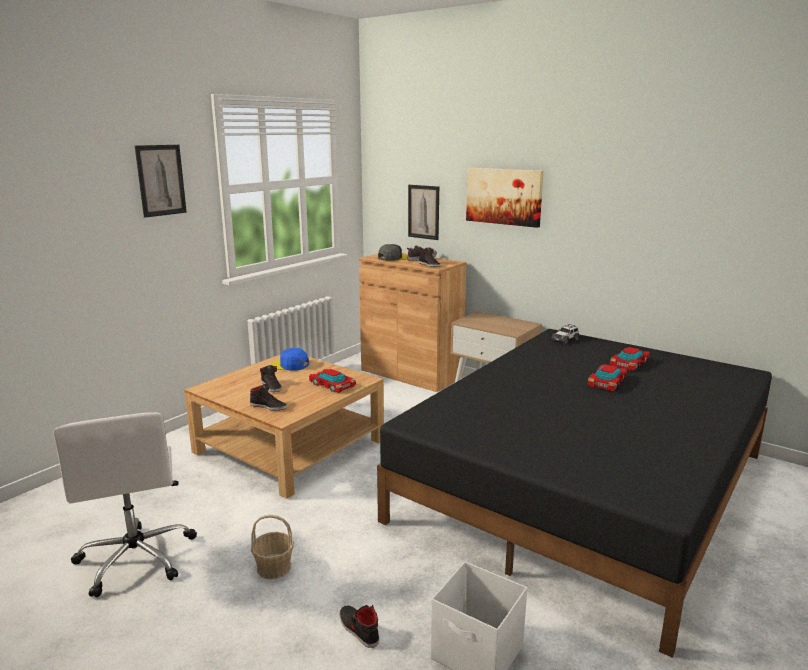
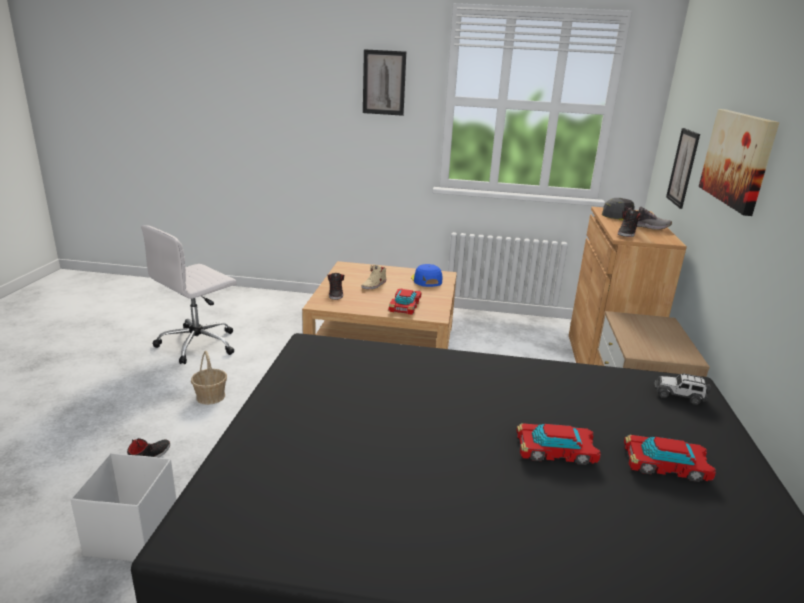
camera: 60 degrees right, 5 degrees up
(271, 386) = (374, 285): black shoe -> beige shoe

